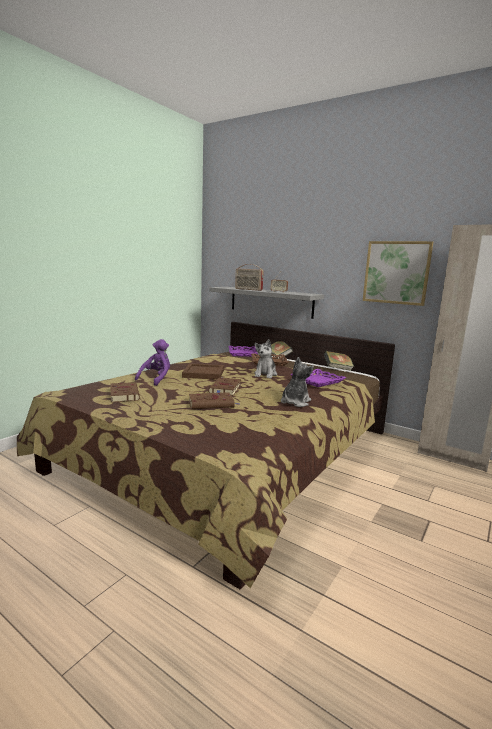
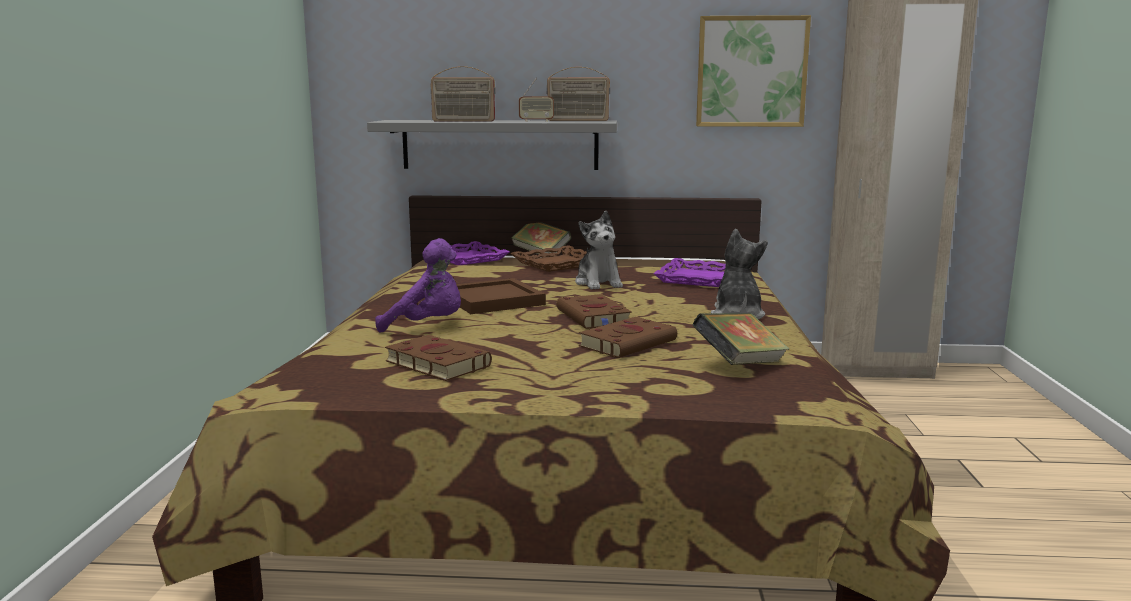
camera: 30 degrees left, 0 degrees up
(156, 379) = (427, 326): purple plush toy -> purple plush toy turned 105 degrees clockwise
(301, 293) = (578, 120): none -> radio
(337, 369) = (670, 258): book -> book (739, 365)

